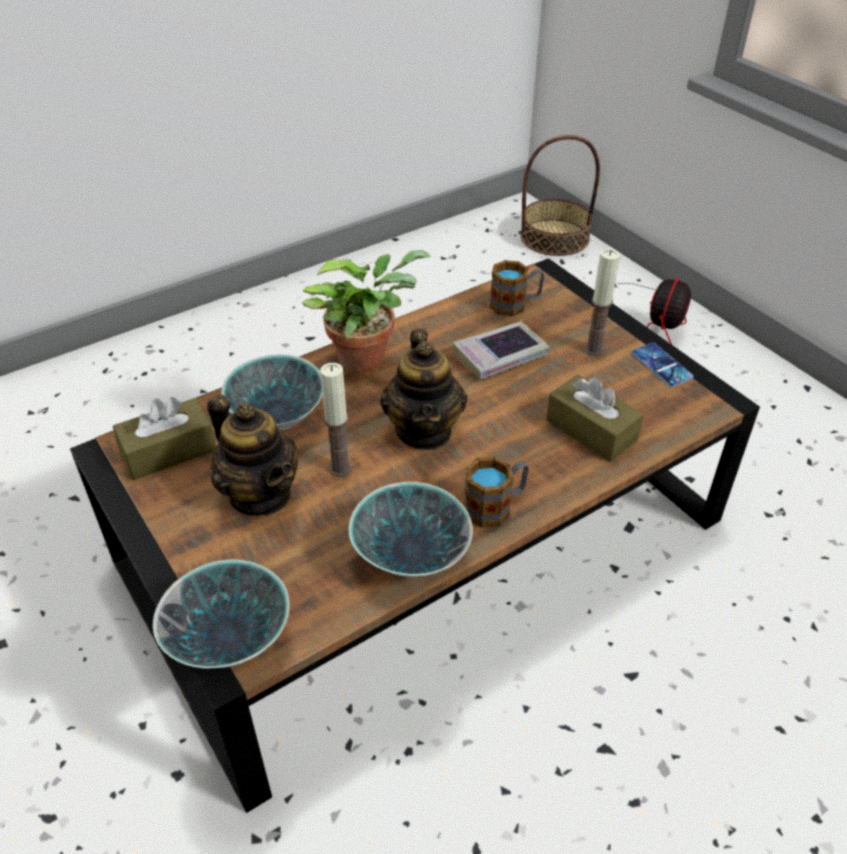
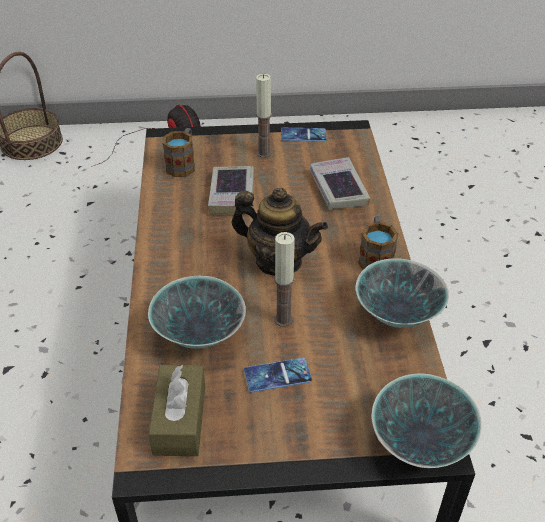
camera: 60 degrees left, 0 degrees up
(260, 494) = (277, 375): teapot -> phone
(366, 356) = (168, 259): potted plant -> none
(591, 430) = (338, 188): brown tissue box -> book

